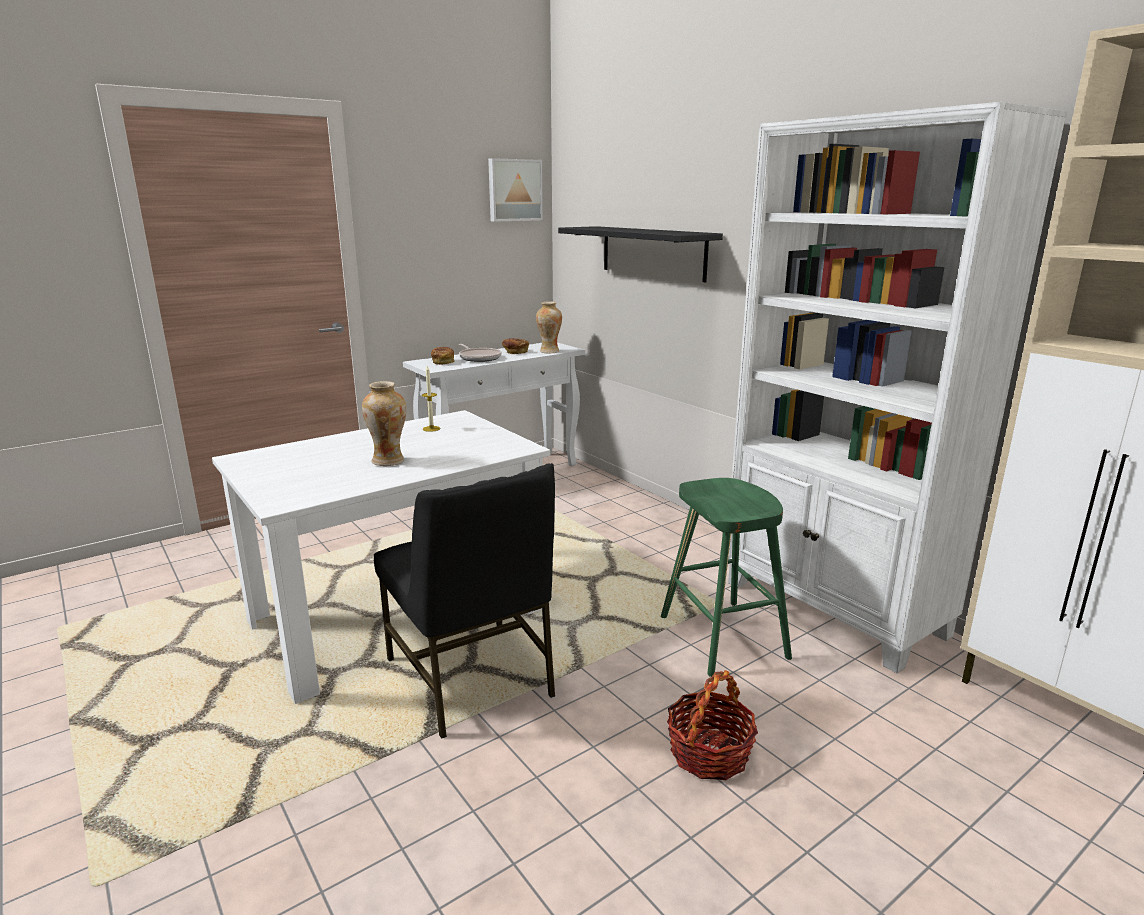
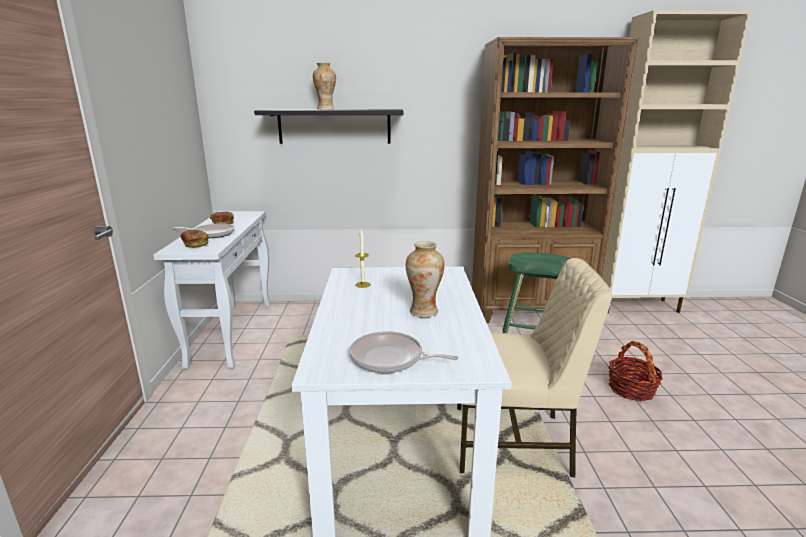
camera: 55 degrees left, 0 degrees up
(274, 472) = (390, 359): none -> frying pan
(472, 678) = (513, 441): black chair -> beige chair
(514, 190) = (179, 78): picture -> none
(549, 351) = (247, 217): vase -> vase (326, 109)
(833, 609) = (531, 311): white bookcase -> brown bookcase

